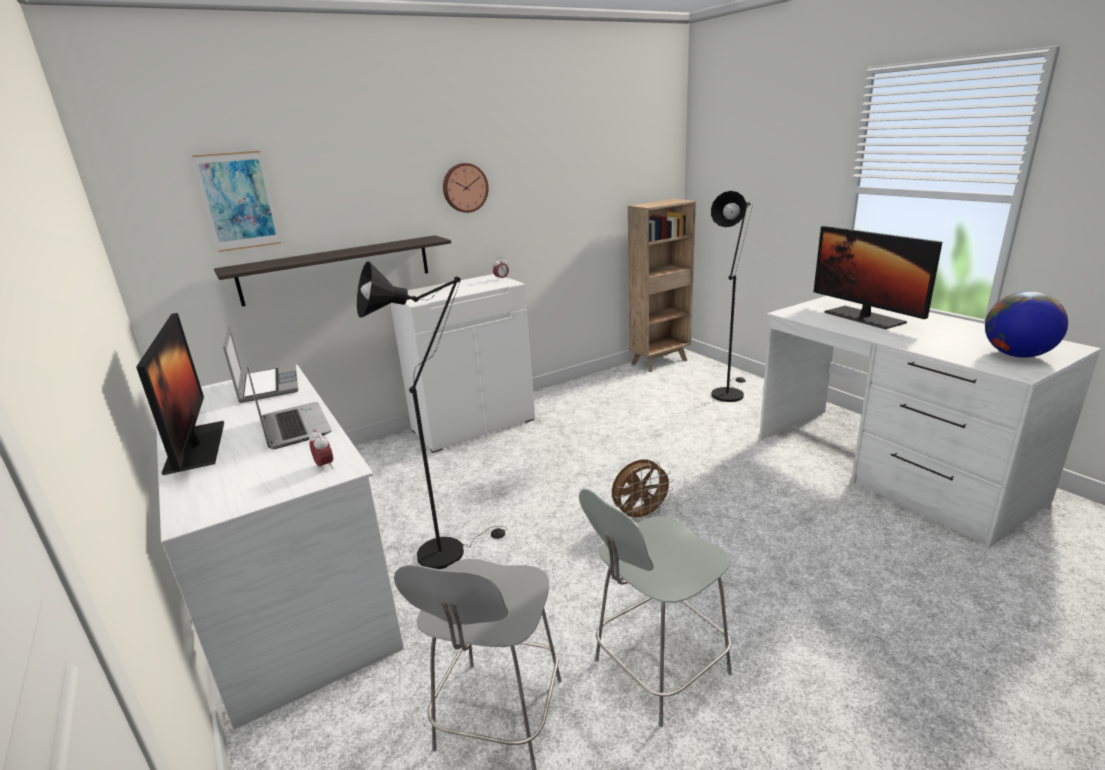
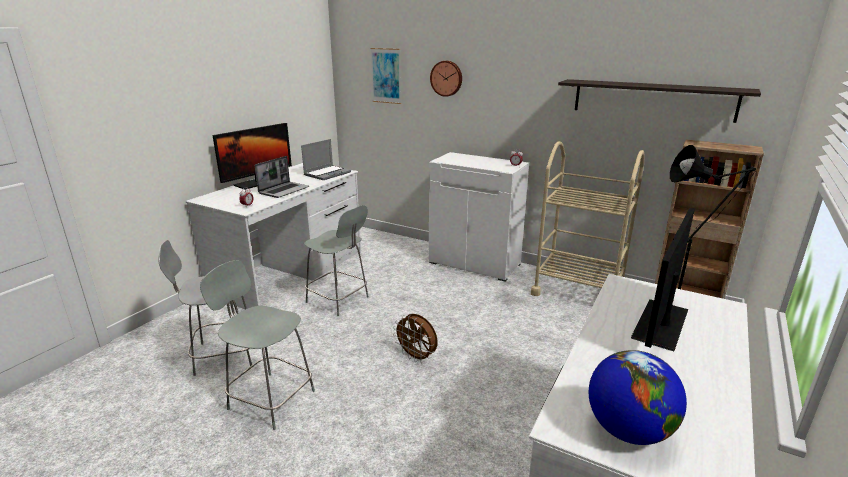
camera: 60 degrees right, 0 degrees up
(337, 269) = (426, 127): shelf -> shelf (652, 100)
(449, 549) = (339, 300): black floor lamp -> grey chair
(464, 187) = (519, 91): wall clock -> wall clock (446, 78)
(592, 391) = (578, 291): none -> beige cart

